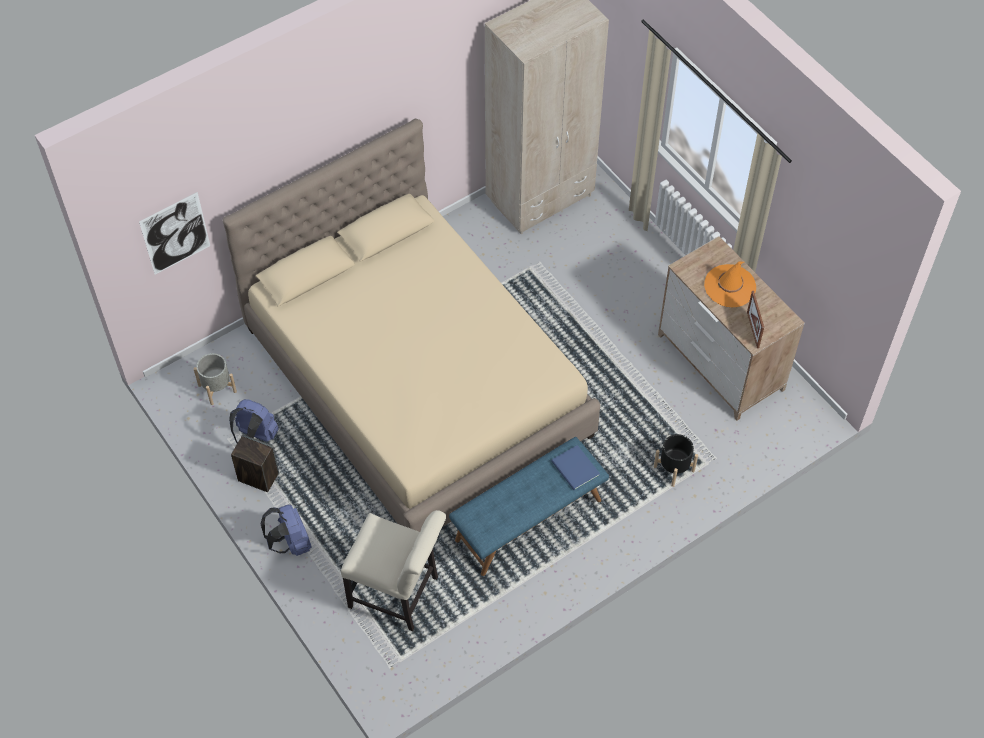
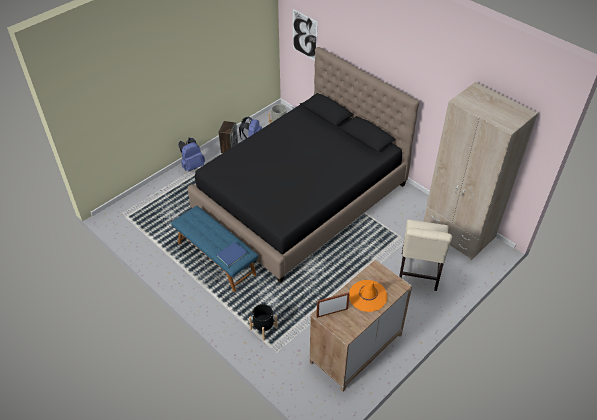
camera: 80 degrees right, 10 degrees down
(399, 595) = (164, 210): beige chair -> beige chair (418, 274)
(417, 381) = (301, 198): beige bed -> black bed

